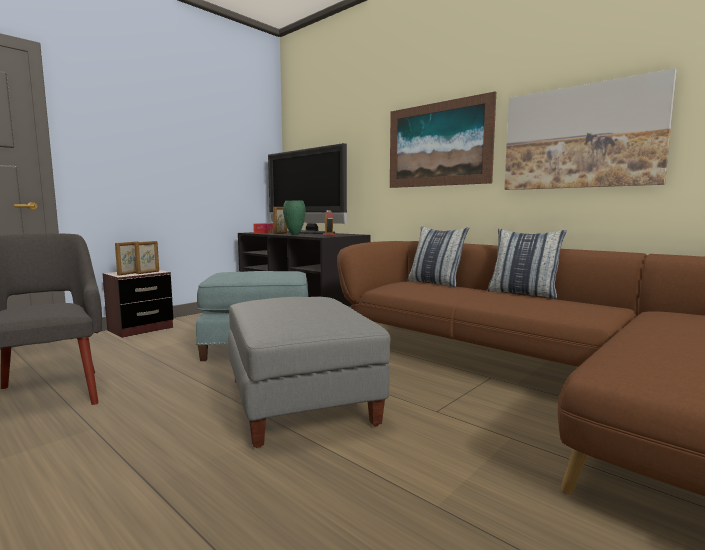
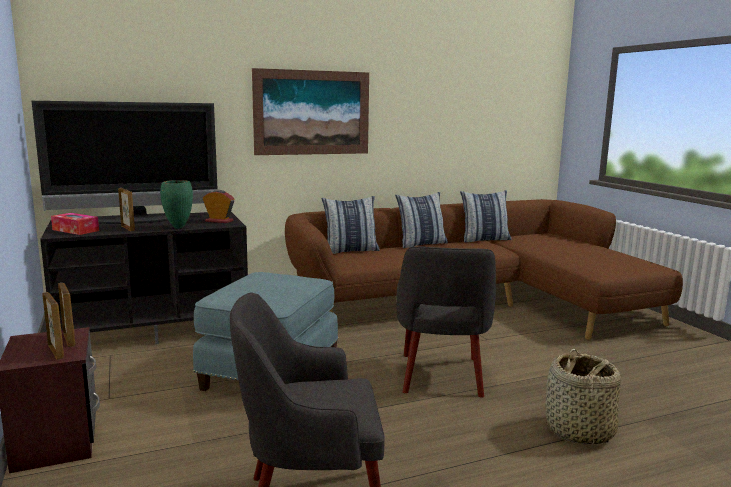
camera: 65 degrees left, 5 degrees up
(188, 507) = (579, 431): none -> basket
(300, 402) = (441, 376): grey ottoman -> grey armchair
(581, 137) = (430, 121): picture -> none
(629, 308) = (484, 239): none -> pillow

